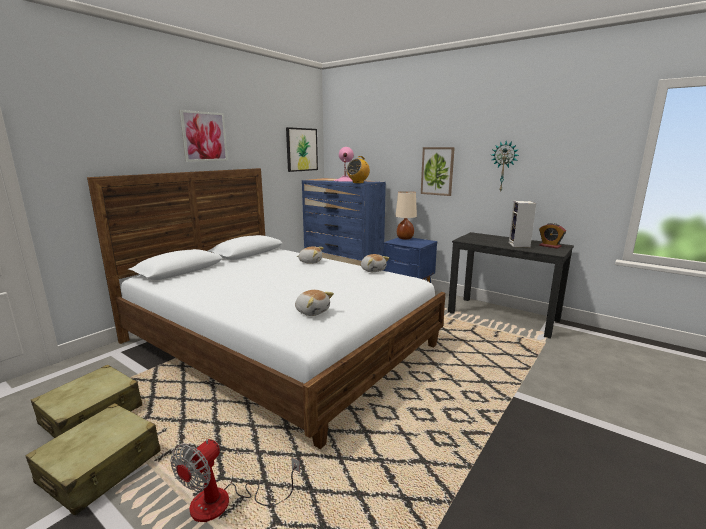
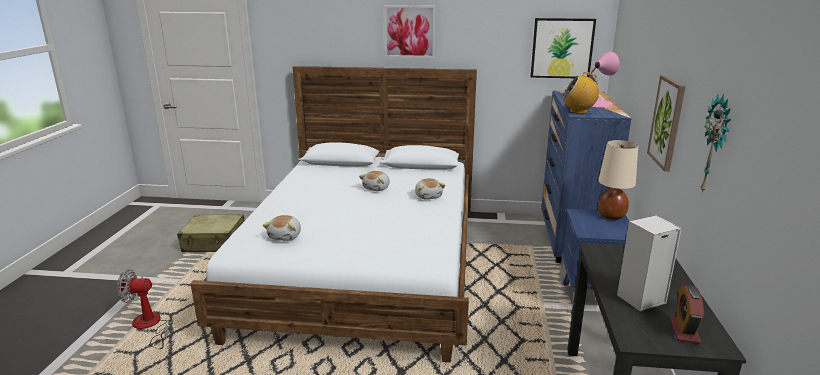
camera: 60 degrees right, 5 degrees up
(101, 467) = (168, 270): beige suitcase -> none
(373, 270) = (441, 232): plush toy -> plush toy (377, 188)

